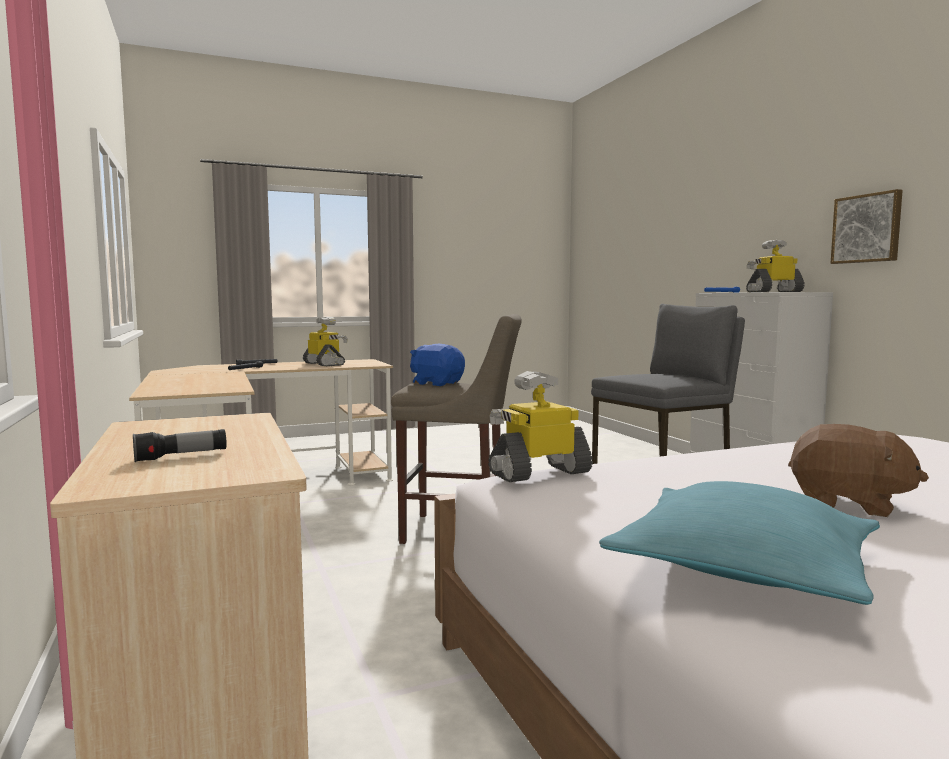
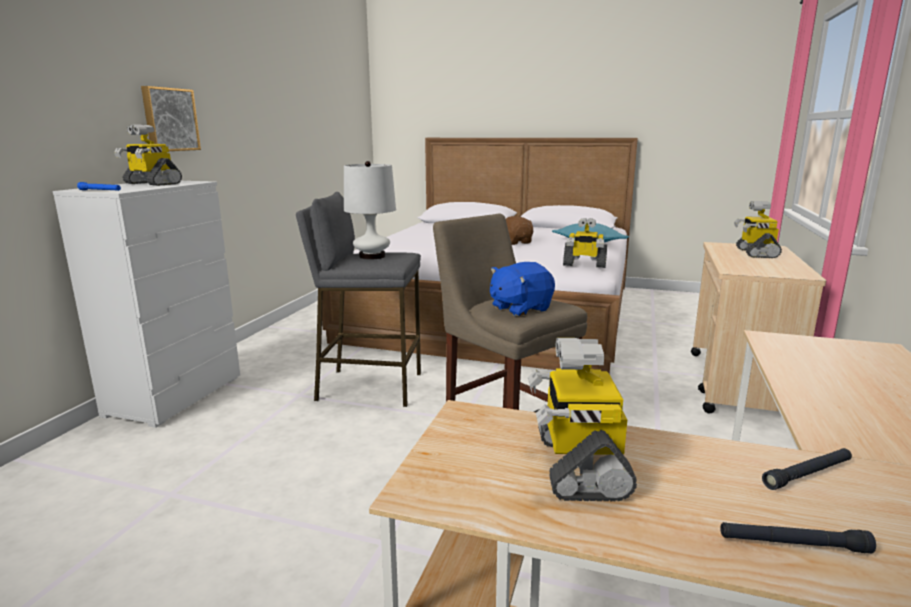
camera: 140 degrees left, 10 degrees up
(181, 456) = (755, 253): flashlight -> toy robot
(437, 383) = (520, 308): blue plush toy -> blue plush toy turned 75 degrees clockwise
(659, 375) = (372, 256): none -> white table lamp

